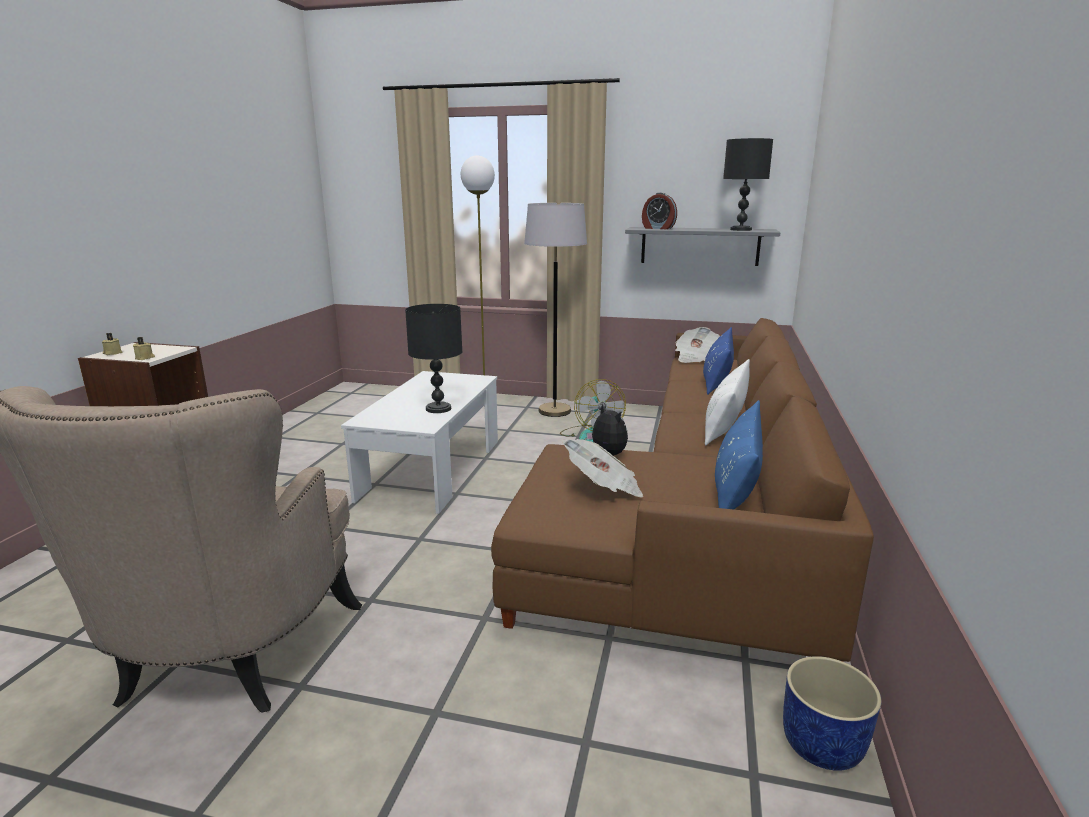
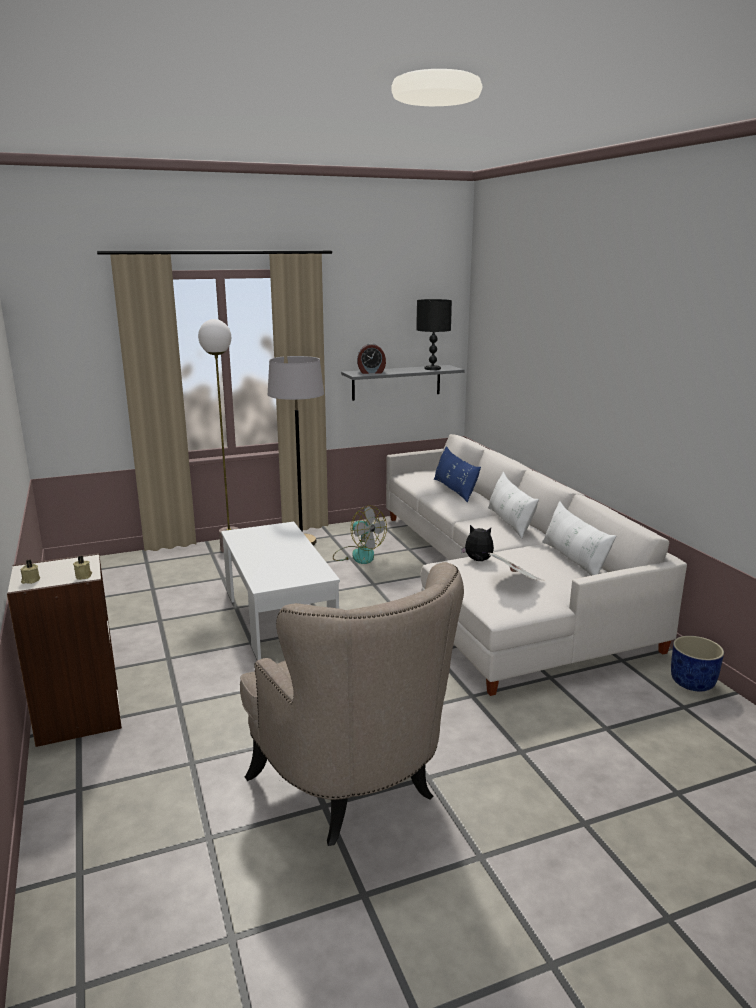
camera: 35 degrees left, 0 degrees up
(438, 408) = (304, 559): black table lamp -> none
(695, 358) = (412, 474): newspaper -> none
(704, 507) = (499, 585): brown sofa -> white sofa
(735, 487) = (573, 560): blue pillow -> white pillow

